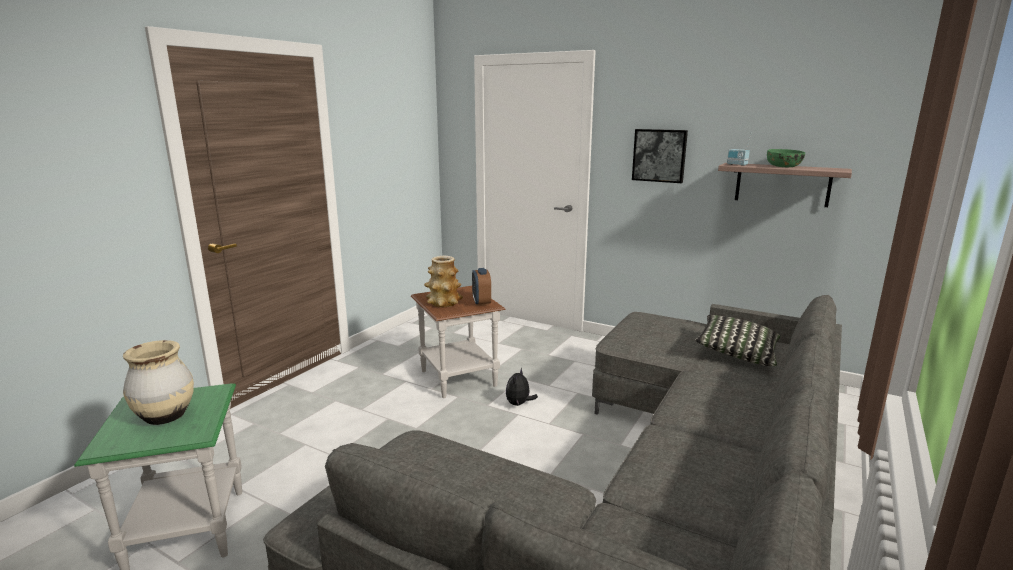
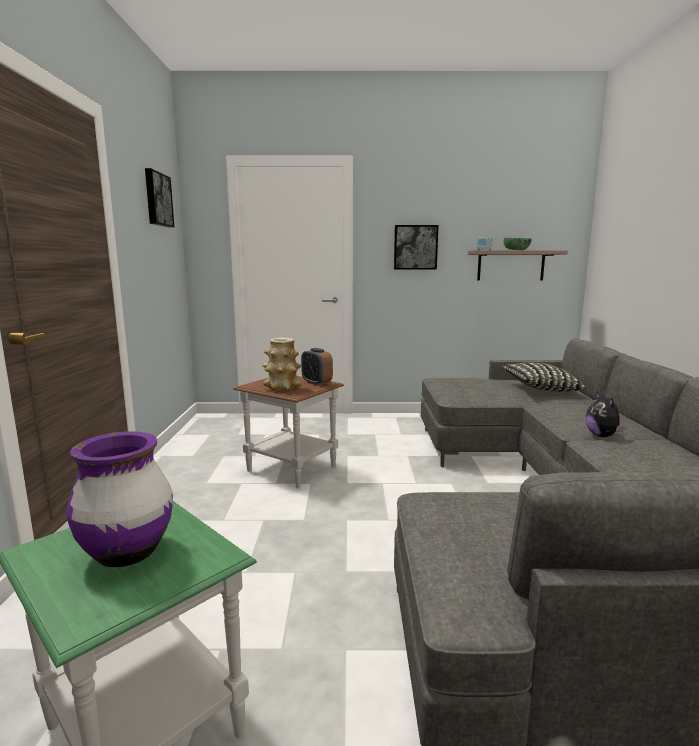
camera: 30 degrees left, 5 degrees down
(165, 417) = (127, 553): beige vase -> purple vase
(397, 108) = (157, 199): none -> picture
(519, 404) = (373, 475): plush toy -> plush toy (602, 436)

